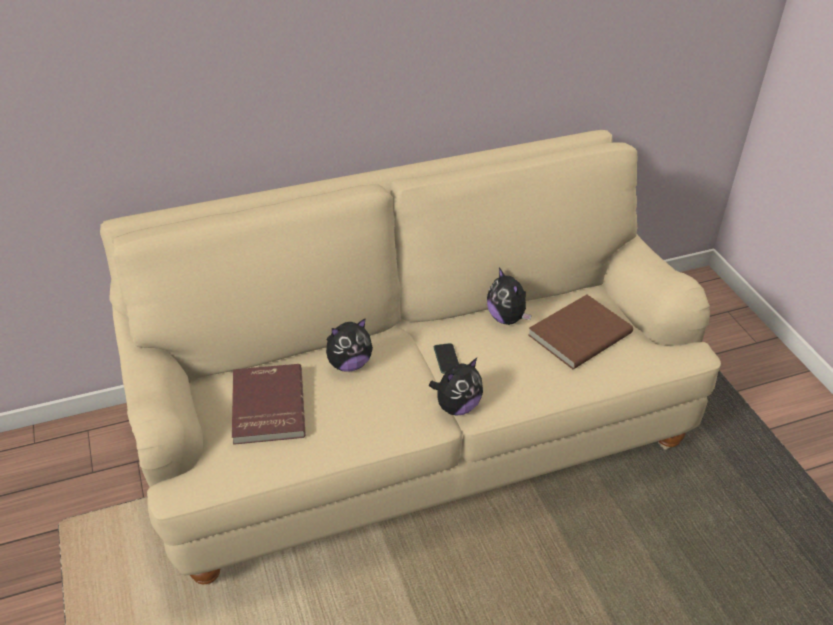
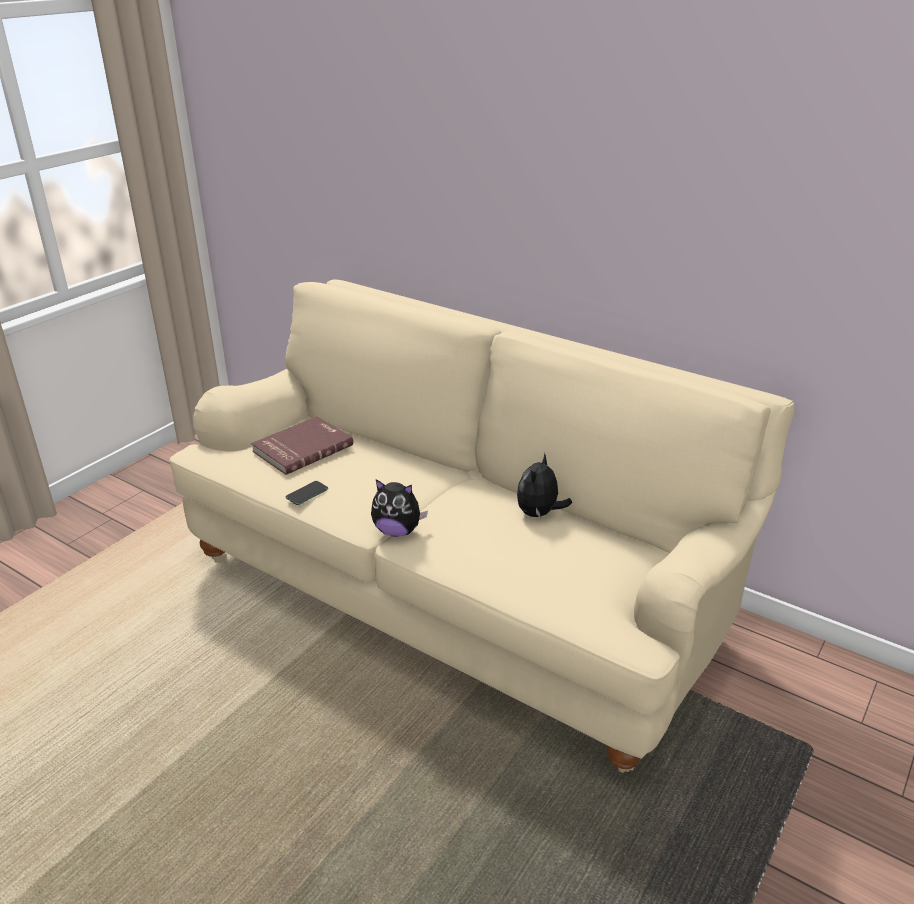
camera: 55 degrees right, 10 degrees down
(349, 364) = (386, 462): plush toy -> none
(446, 359) = (445, 503): phone -> phone (307, 493)
(578, 333) = (567, 558): brown book -> none

